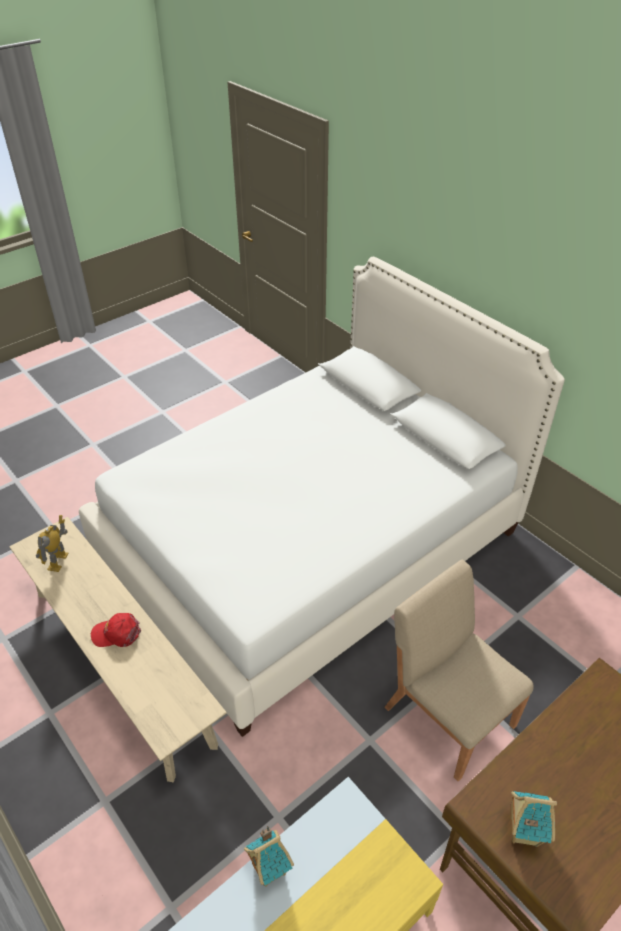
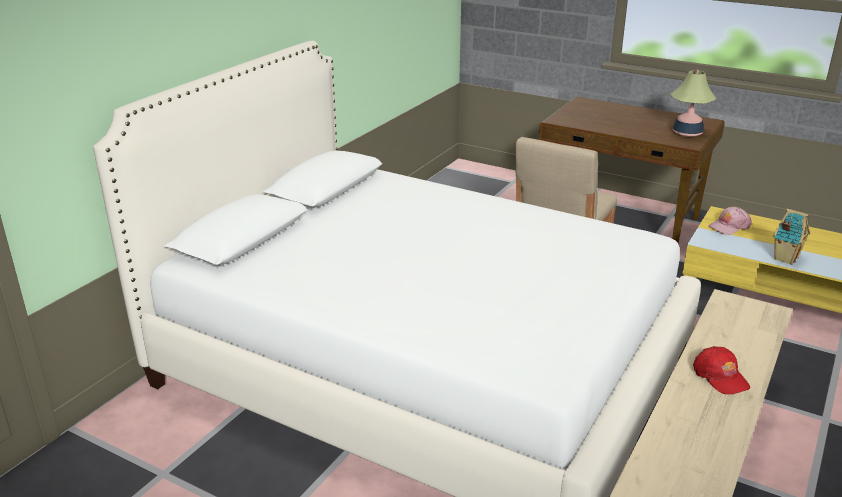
camera: 110 degrees left, 15 degrees down
(58, 562) = (686, 471): toy robot -> none
(373, 861) = (729, 226): none -> pink cap
(523, 831) = (687, 133): toy house -> table lamp

